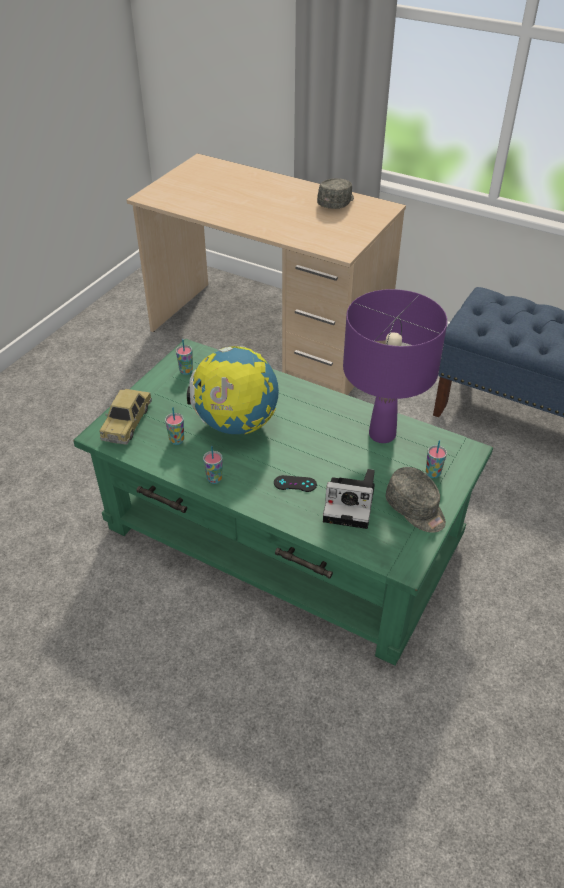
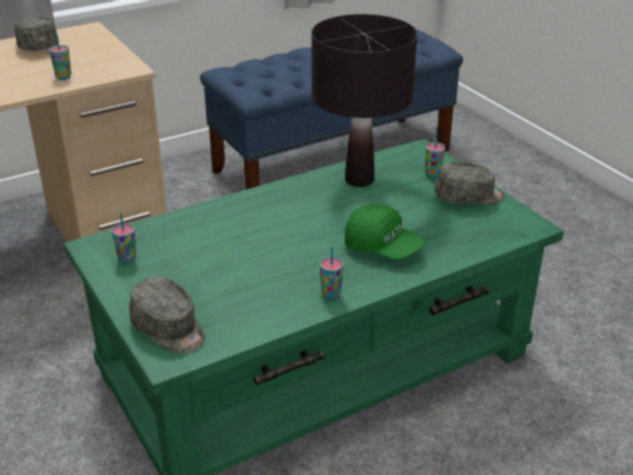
camera: 60 degrees left, 10 degrees down
(127, 422) = (169, 329): toy car -> grey cap
(177, 440) = (242, 301): cup -> cup (63, 77)
(236, 424) = (258, 254): globe -> none
(295, 484) = (383, 247): black game controller -> green cap
(351, 504) = (437, 226): camera -> none
(382, 434) = (359, 180): purple table lamp -> black table lamp

